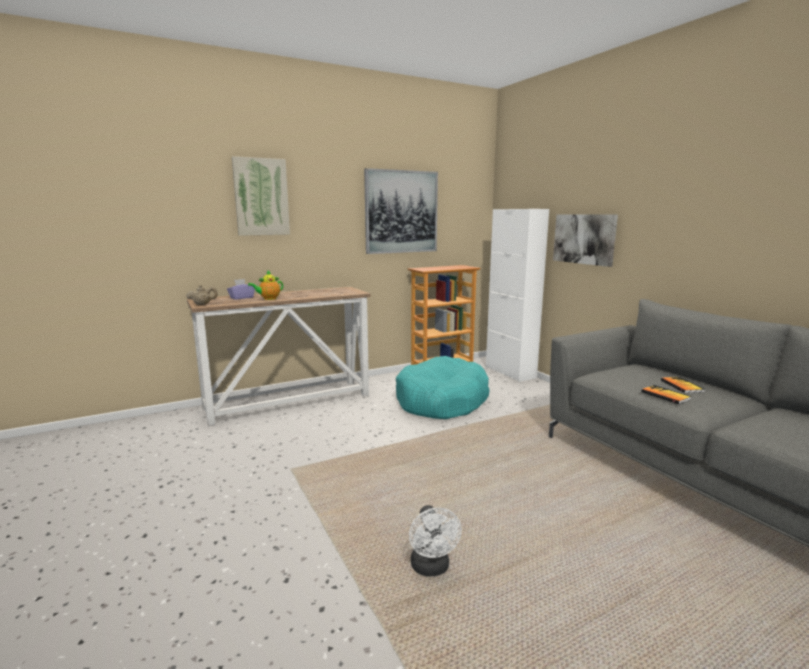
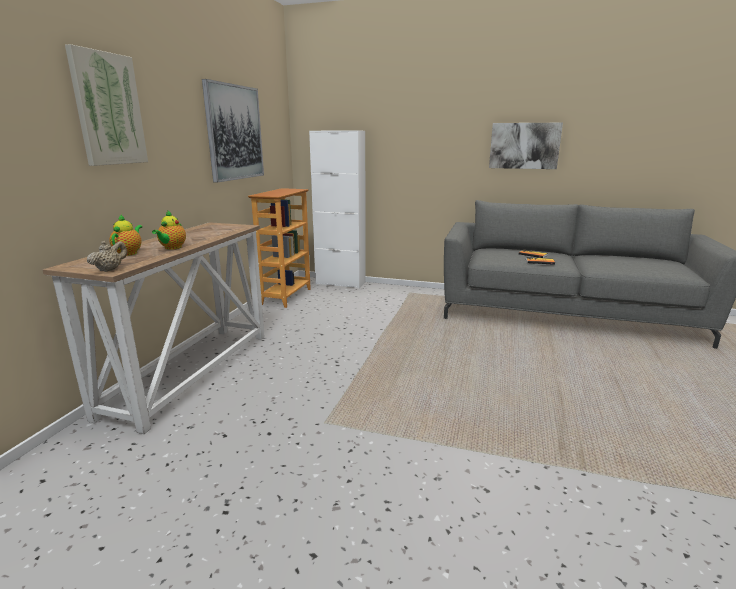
camera: 45 degrees left, 5 degrees up
(241, 298) = (129, 253): purple tissue box -> teapot
(431, 568) = (536, 424): white fan -> none
(441, 401) = (334, 320): turquoise dog bed -> none
(584, 239) = (404, 156): picture -> picture (524, 146)

